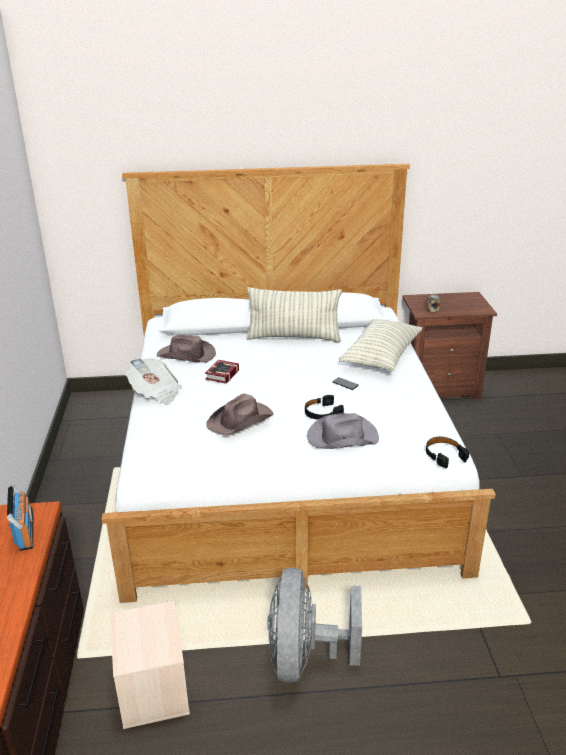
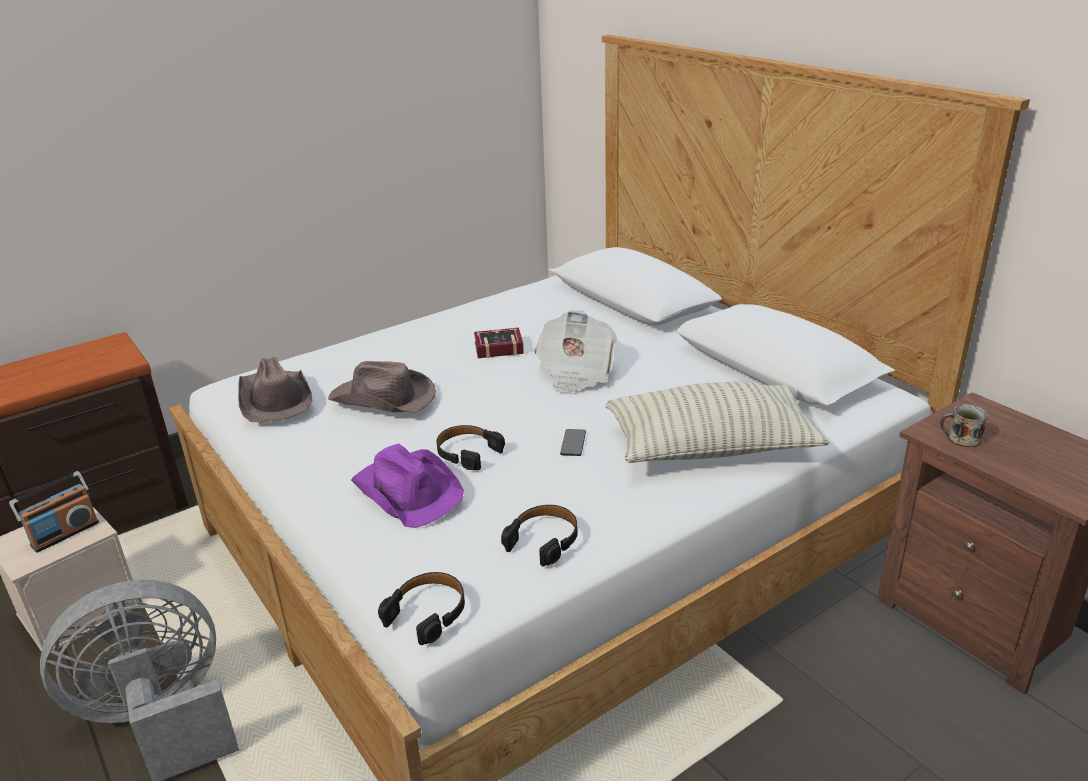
camera: 60 degrees right, 0 degrees up
(25, 533) = (83, 369): radio -> radio (65, 534)
(155, 393) = (413, 328): newspaper -> newspaper (575, 373)
(187, 355) = (528, 312): brown hat -> brown hat (275, 398)
(293, 338) = (674, 358): pillow -> none
(341, 437) = (408, 490): grey hat -> purple hat
(416, 414) = (544, 540): none -> black headphones

